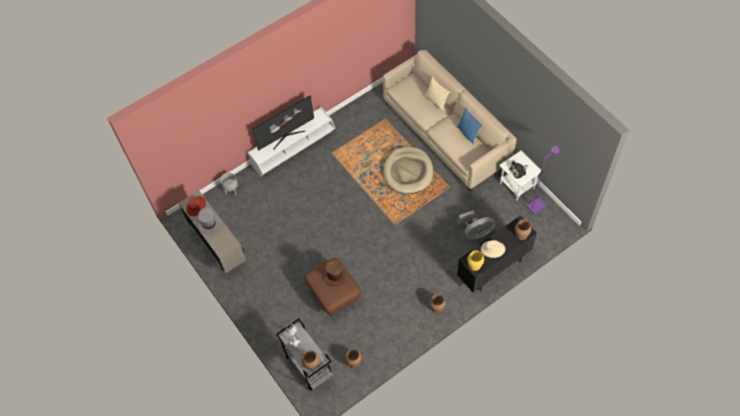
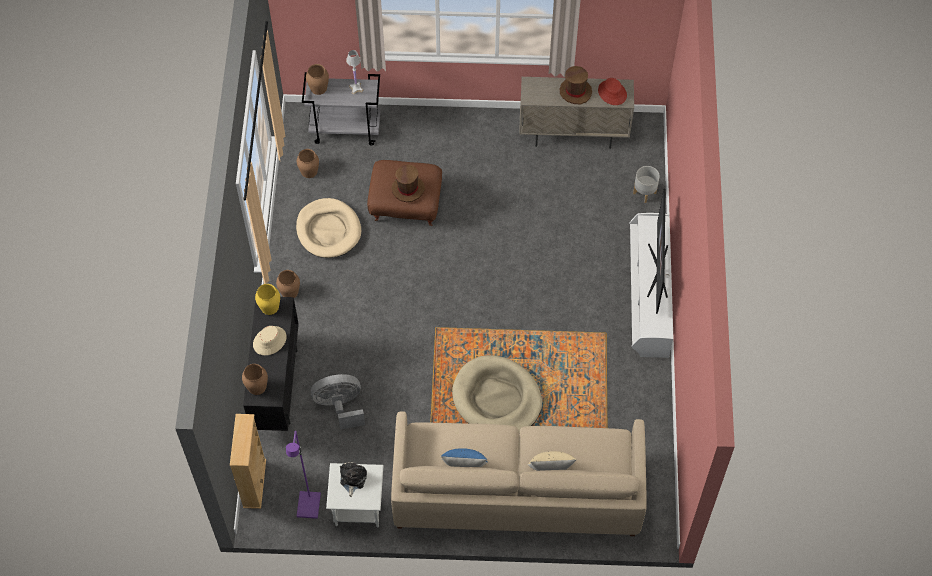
camera: 125 degrees right, 0 degrees up
(209, 224) = (575, 91): grey hat -> brown hat
(383, 319) = (328, 230): none -> beige dog bed
(476, 232) = (340, 406): grey fan -> grey fan turned 60 degrees clockwise
(549, 237) = (254, 483): none -> beige bookcase

